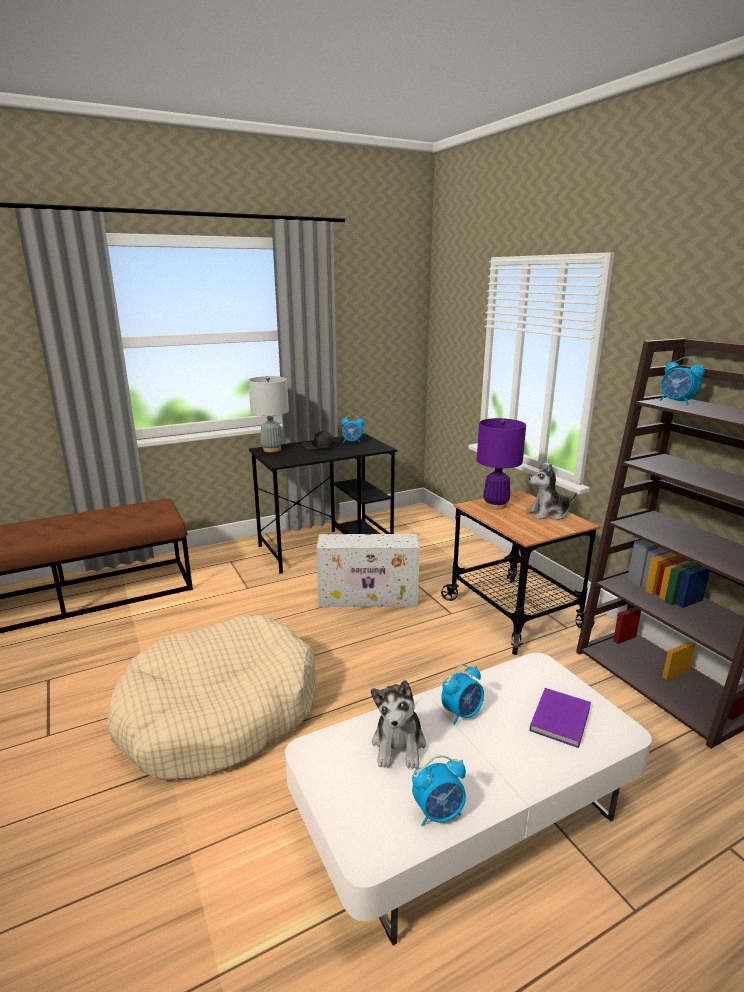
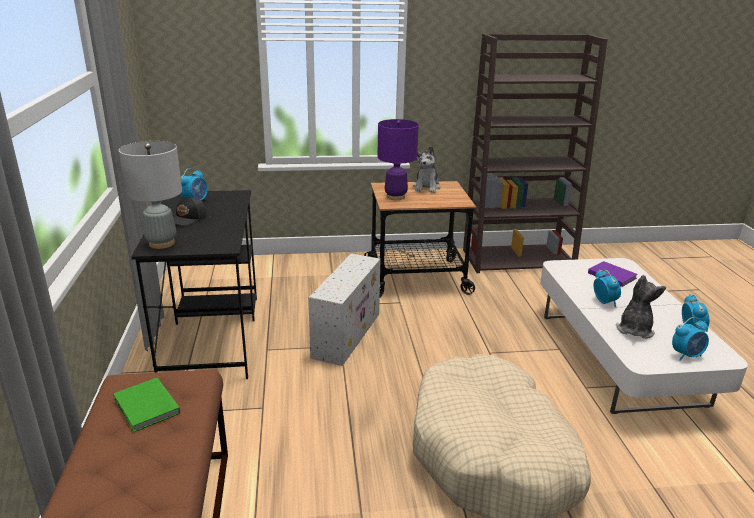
camera: 70 degrees left, 5 degrees up
(136, 513) = (146, 407): none -> green book
(399, 745) = (634, 329): plush toy -> plush toy turned 90 degrees counterclockwise
(676, 402) = (503, 77): alarm clock -> alarm clock (686, 355)

